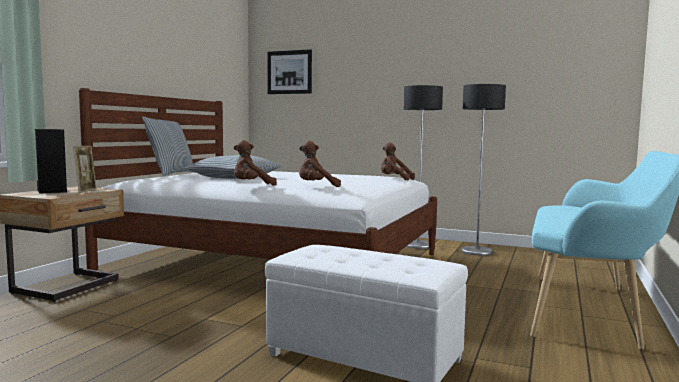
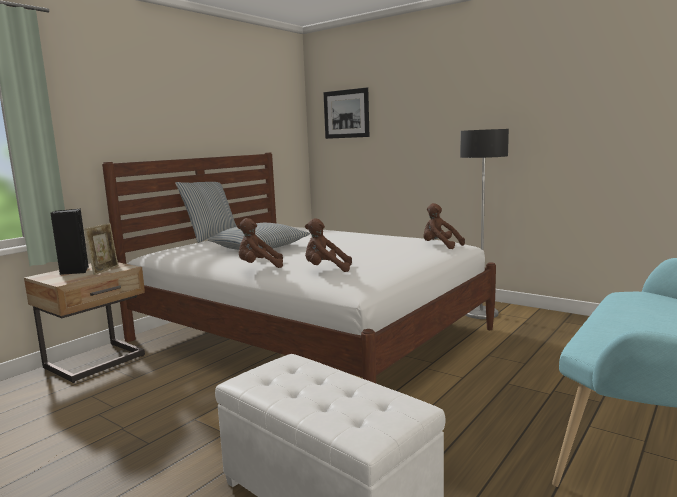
camera: 15 degrees right, 5 degrees up
(476, 252) = (548, 326): floor lamp -> none

